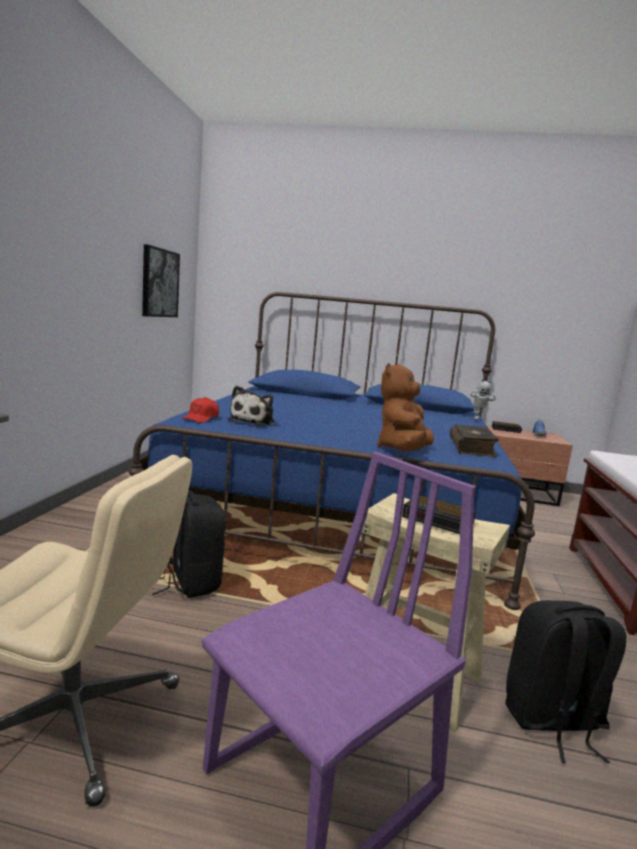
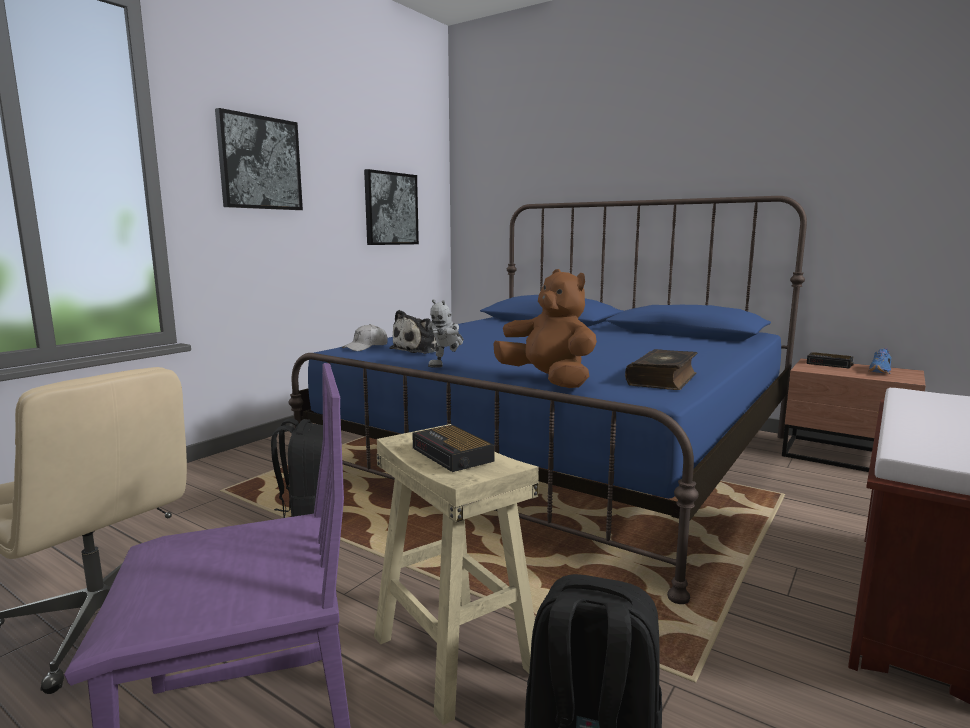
camera: 25 degrees right, 0 degrees up
(68, 228) = (259, 163): none -> picture
(201, 418) = (366, 347): red cap -> white cap
(403, 451) = (548, 381): brown plush toy -> brown plush toy turned 90 degrees clockwise
(477, 419) = (750, 347): toy robot -> toy robot (446, 366)

